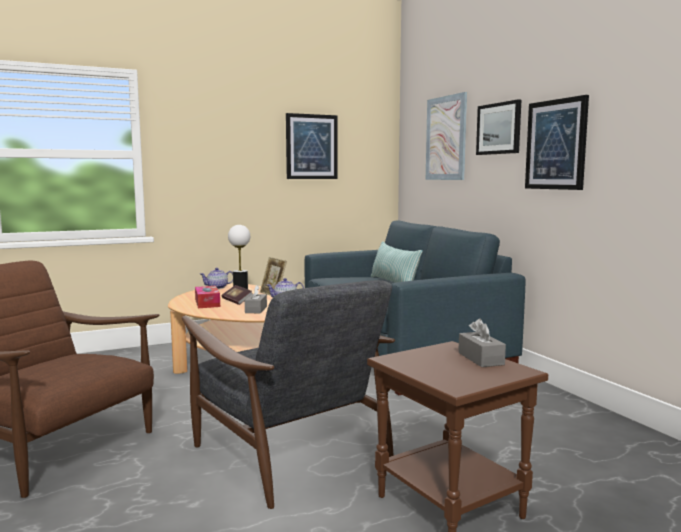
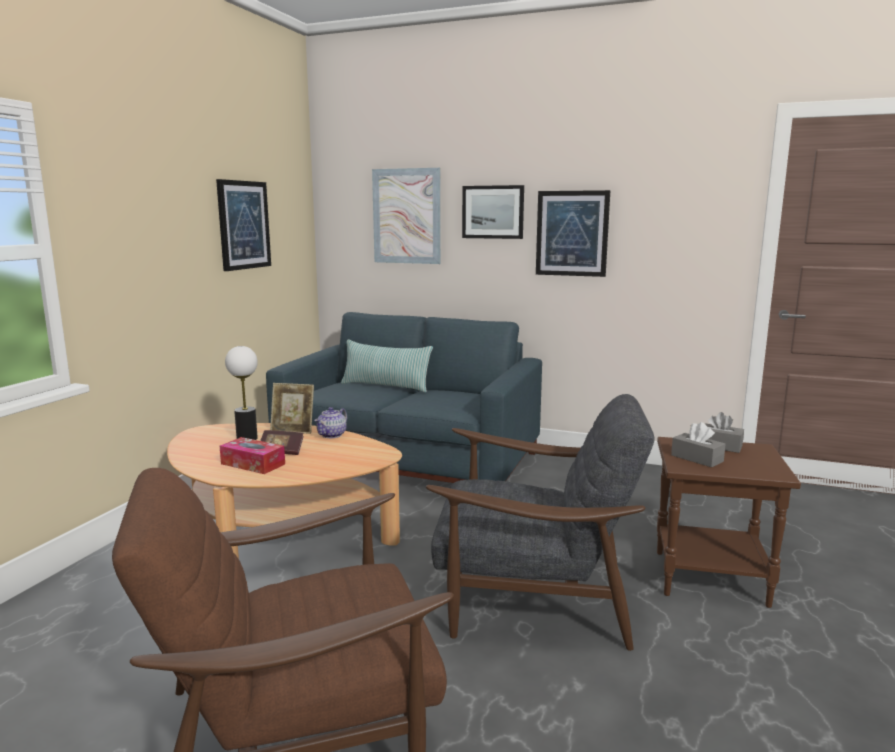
camera: 45 degrees left, 5 degrees up
(217, 287) = (192, 439): teapot -> none
(256, 309) = (338, 455): grey tissue box -> grey tissue box (697, 458)

